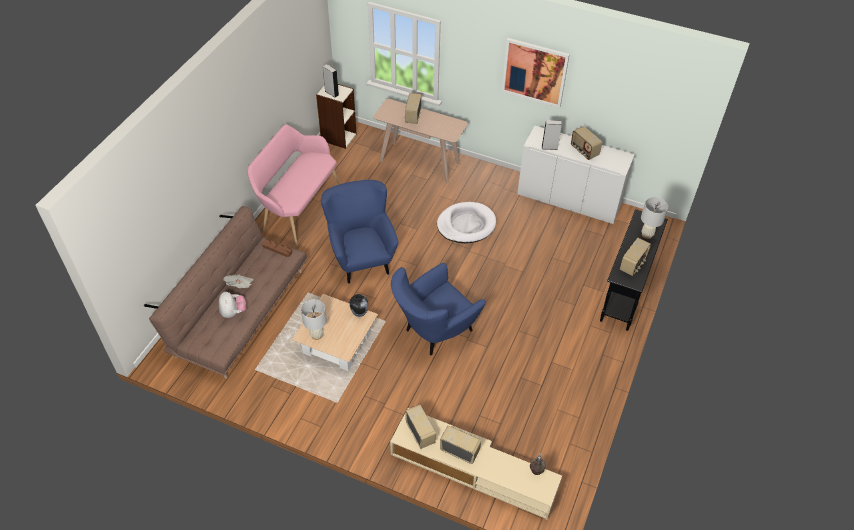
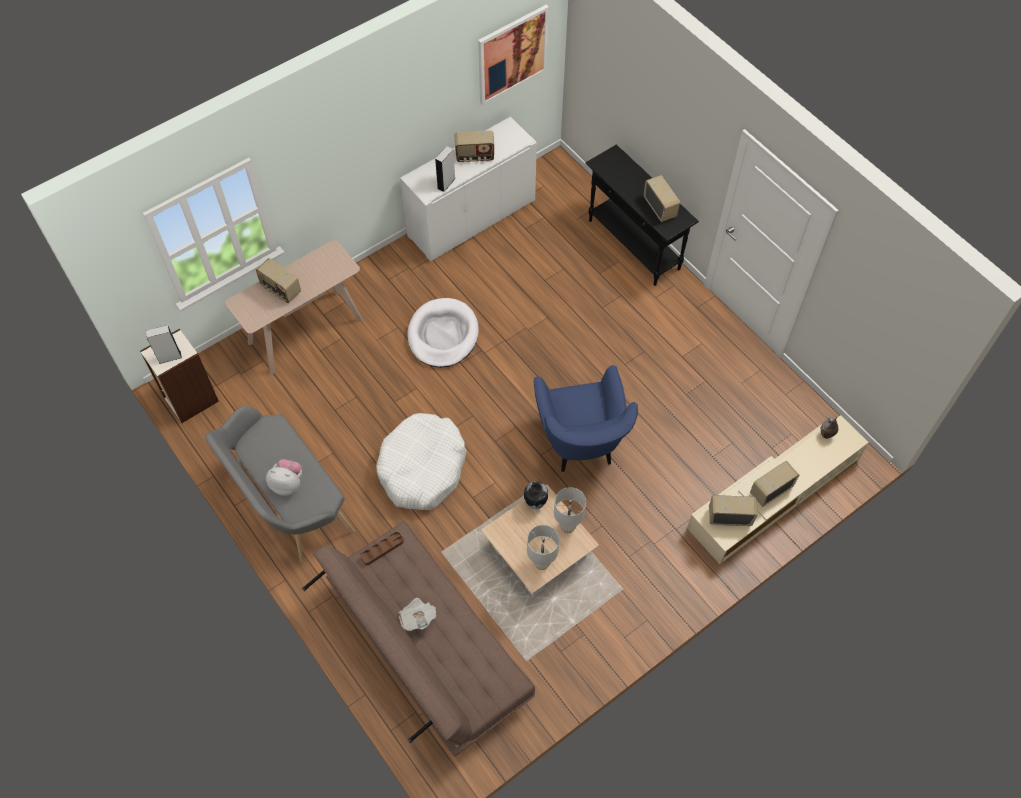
camera: 60 degrees left, 10 degrees up
(233, 312) = (458, 642): plush toy -> plush toy (288, 484)
(298, 207) = (288, 503): pink bench -> grey bench
(361, 257) = (422, 468): blue armchair -> white dog bed
(534, 72) = (381, 122): picture -> picture (512, 54)
(647, 235) = (627, 173): white table lamp -> white table lamp (567, 526)

